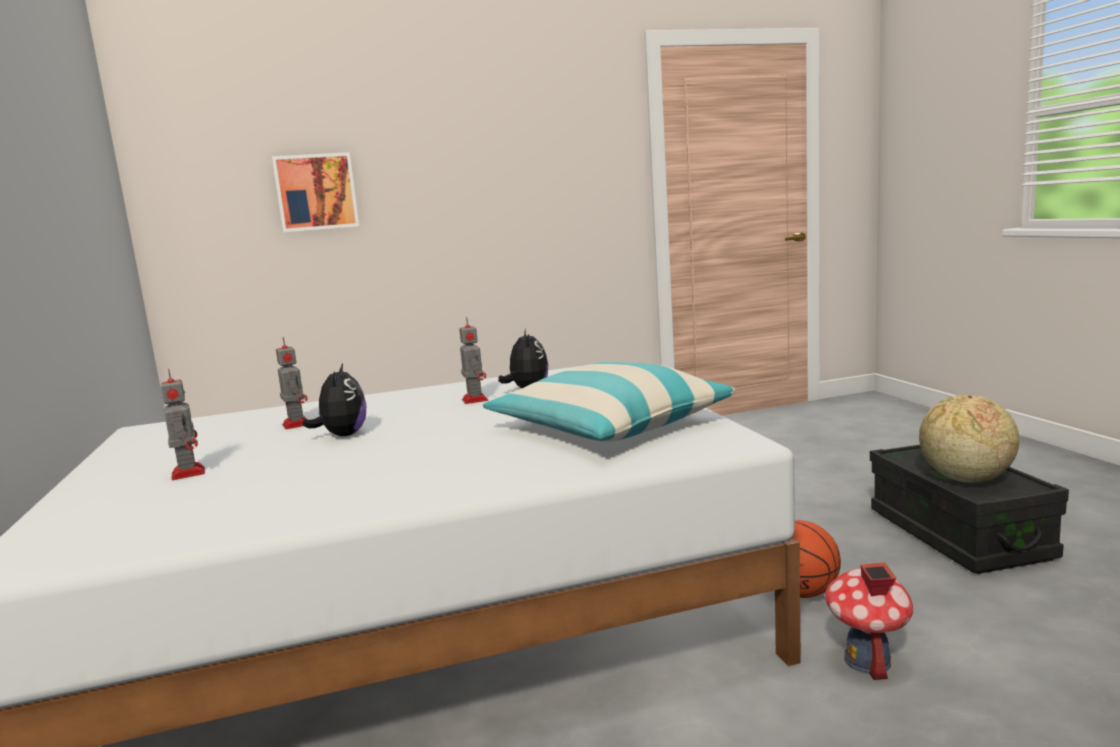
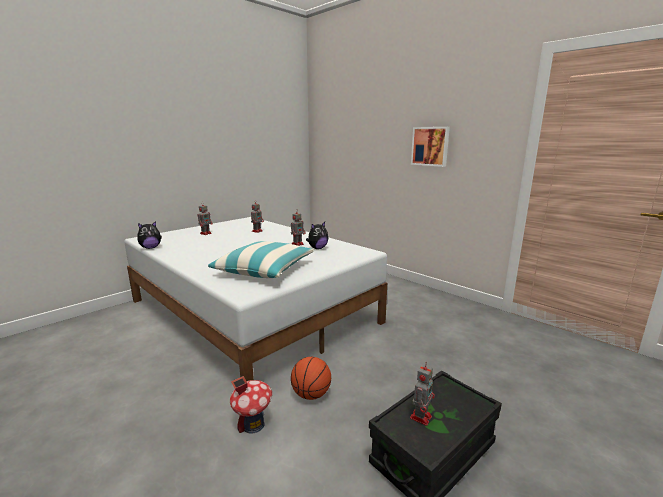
camera: 60 degrees right, 5 degrees up
(316, 192) = (357, 142): picture -> picture (430, 146)
(342, 435) = (245, 238): plush toy -> plush toy (150, 248)
(965, 479) = (421, 416): globe -> toy robot

